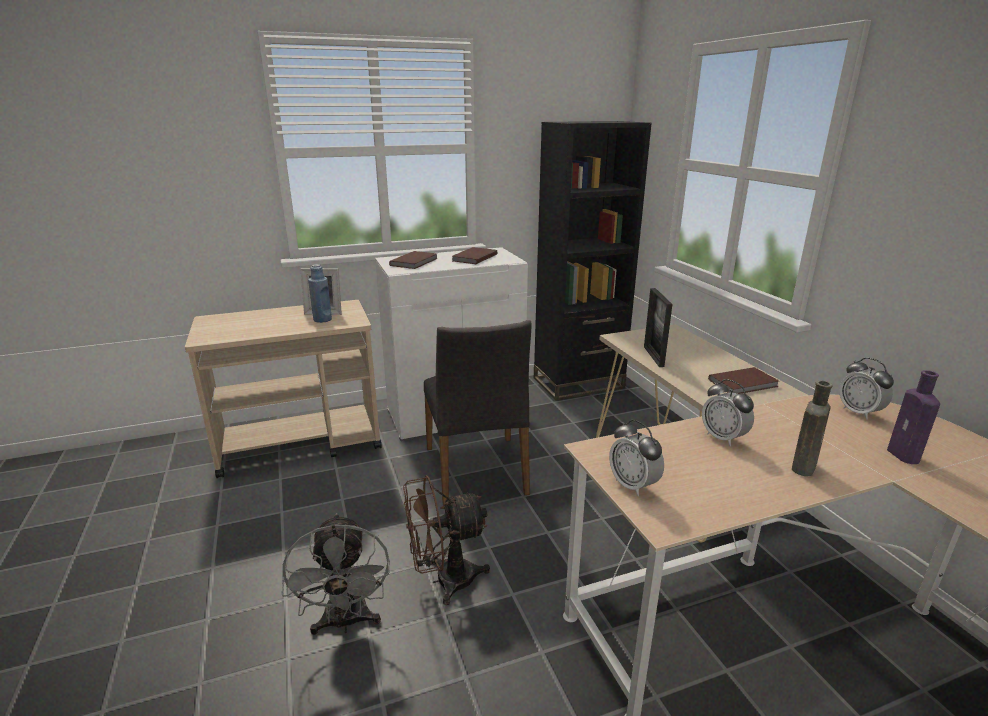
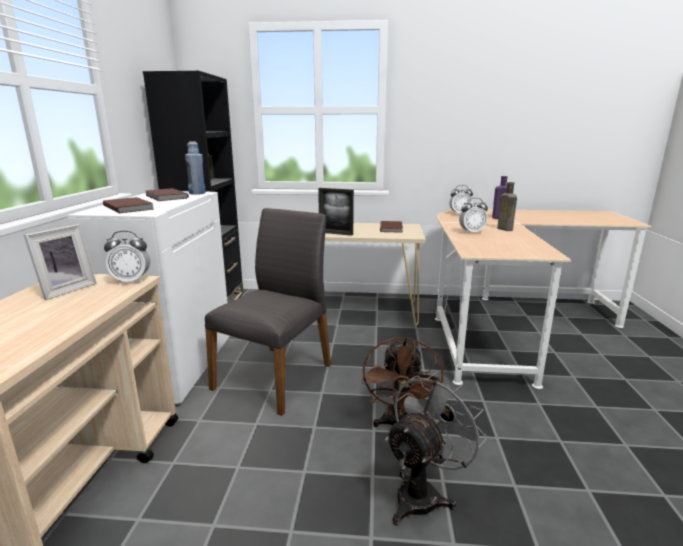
camera: 65 degrees left, 5 degrees down
(322, 319) = (91, 293): blue bottle -> blue bottle (197, 193)
(346, 622) = (423, 493): grey fan -> grey fan turned 60 degrees counterclockwise
(477, 470) = (275, 376): grey chair -> grey chair turned 75 degrees counterclockwise
(633, 485) = (513, 253): alarm clock -> alarm clock (131, 281)

